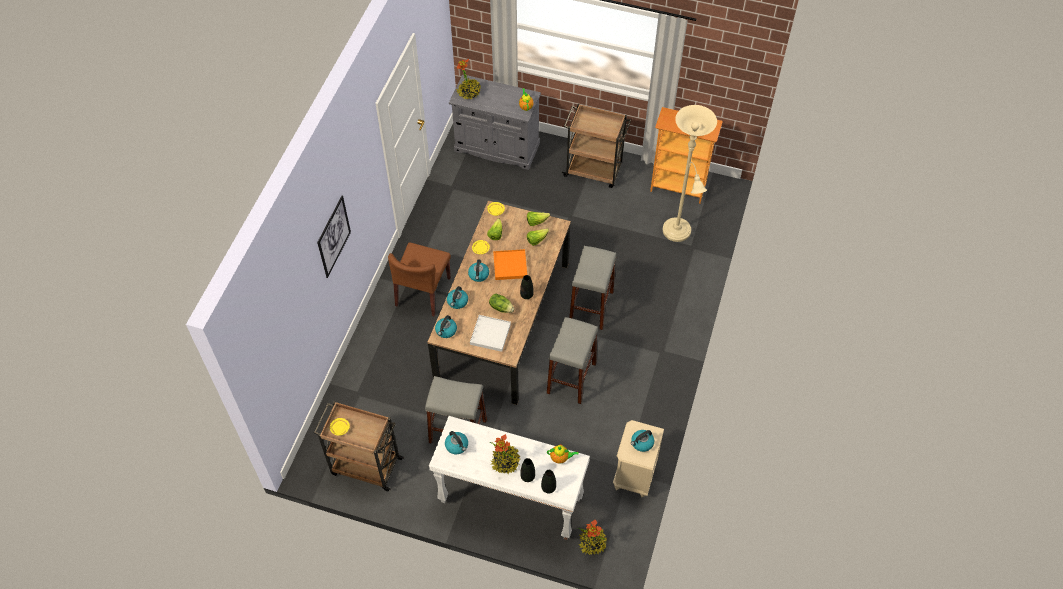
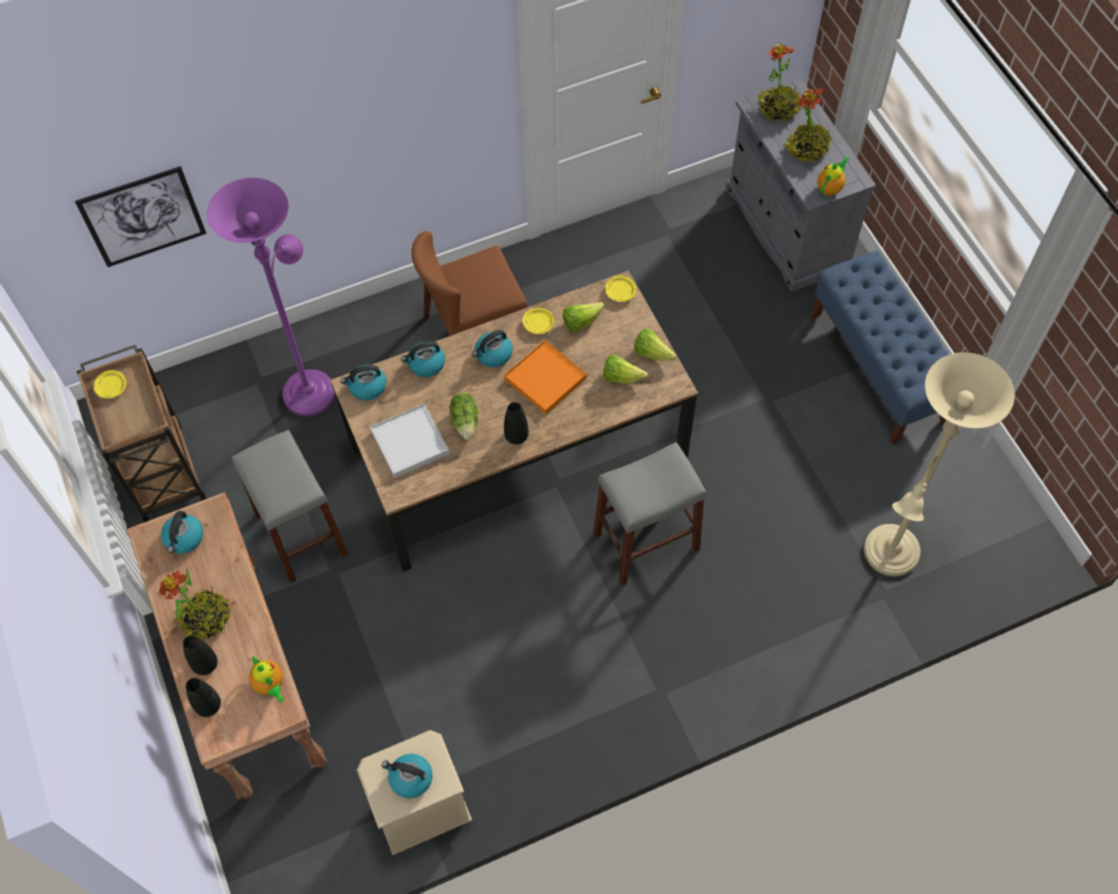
camera: 50 degrees right, 5 degrees up
(334, 236) = (307, 131): picture -> picture (142, 217)
(384, 375) = (310, 387): none -> purple floor lamp
(510, 501) = (248, 679): white console table -> brown console table
(571, 378) = (505, 606): grey stool -> none
(592, 543) = (267, 837): potted plant -> potted plant (807, 149)
(594, 170) = (878, 368): brown cart -> blue bench
(678, 187) = (970, 495): bookcase -> none

